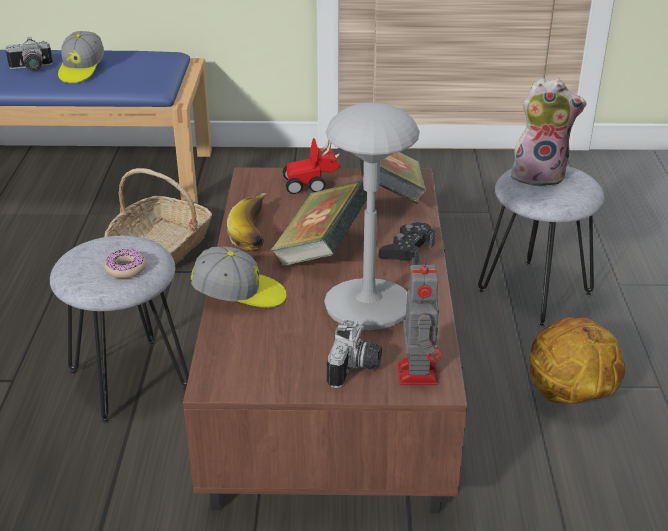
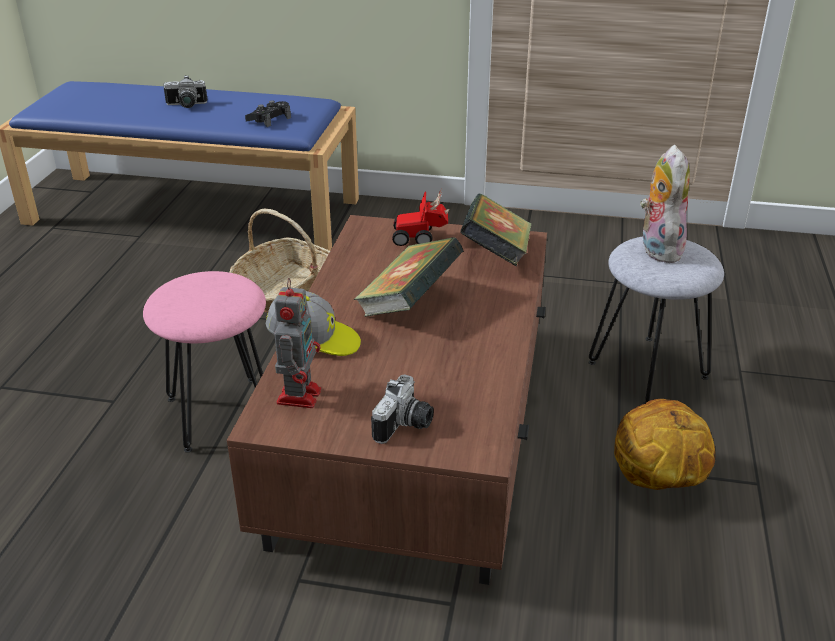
camera: 10 degrees right, 0 degrees up
(82, 70) = (232, 110): cap -> none
(126, 269) = (214, 304): donut -> none
(128, 380) = (220, 413): grey stool -> pink stool
(258, 234) = (352, 282): banana -> none
(368, 308) = (437, 366): grey table lamp -> none
(407, 250) = (495, 312): black game controller -> black game controller (269, 119)
(417, 372) = (467, 437): toy robot -> toy robot (299, 394)
(539, 175) = (657, 248): plush toy -> plush toy turned 105 degrees counterclockwise

